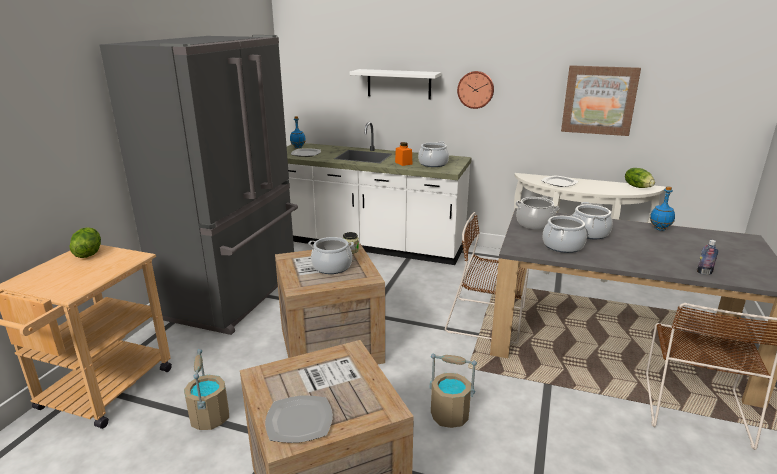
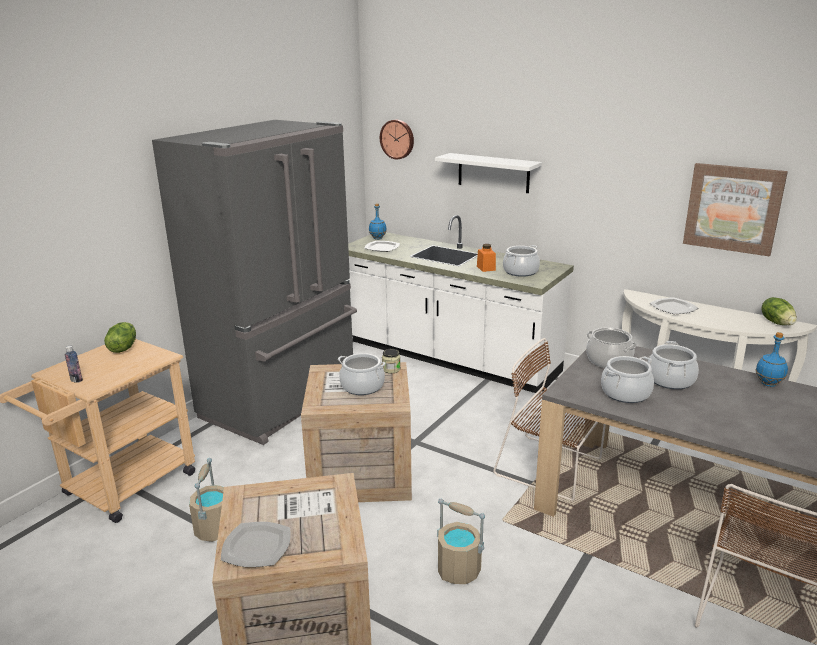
camera: 15 degrees right, 0 degrees up
(475, 89) = (581, 185): wall clock -> wall clock (397, 139)
(704, 273) = (786, 449): bottle -> bottle (76, 380)

